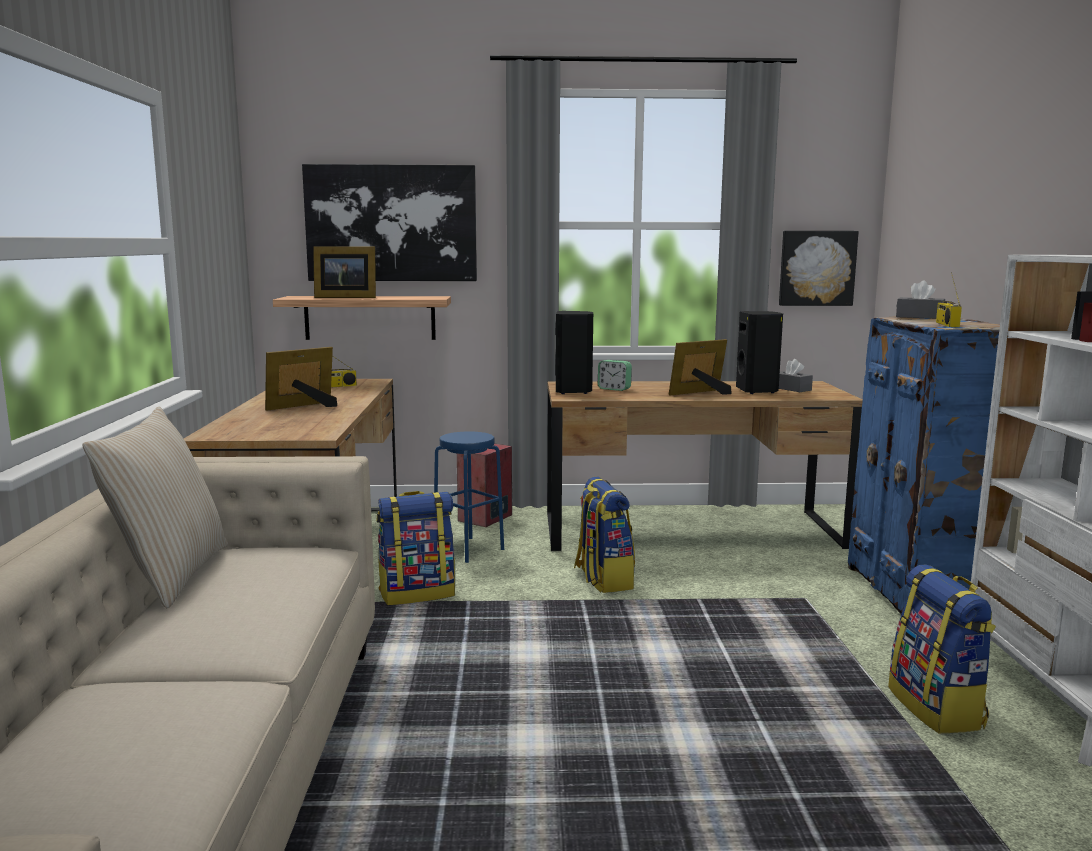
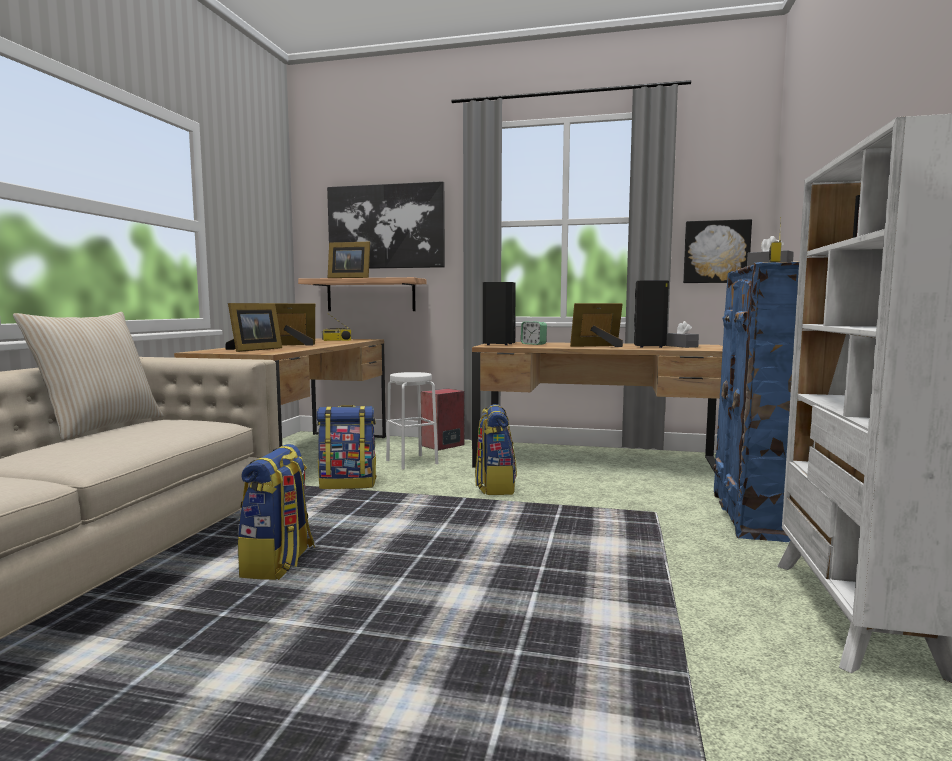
camera: 15 degrees right, 5 degrees down
(277, 425) = (253, 349): none -> picture frame
(469, 549) = (412, 462): blue stool -> white stool
(937, 708) = (717, 604): backpack -> backpack (279, 563)

